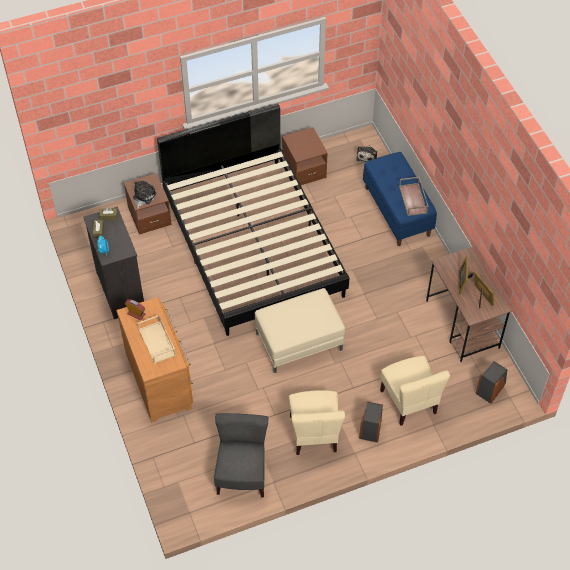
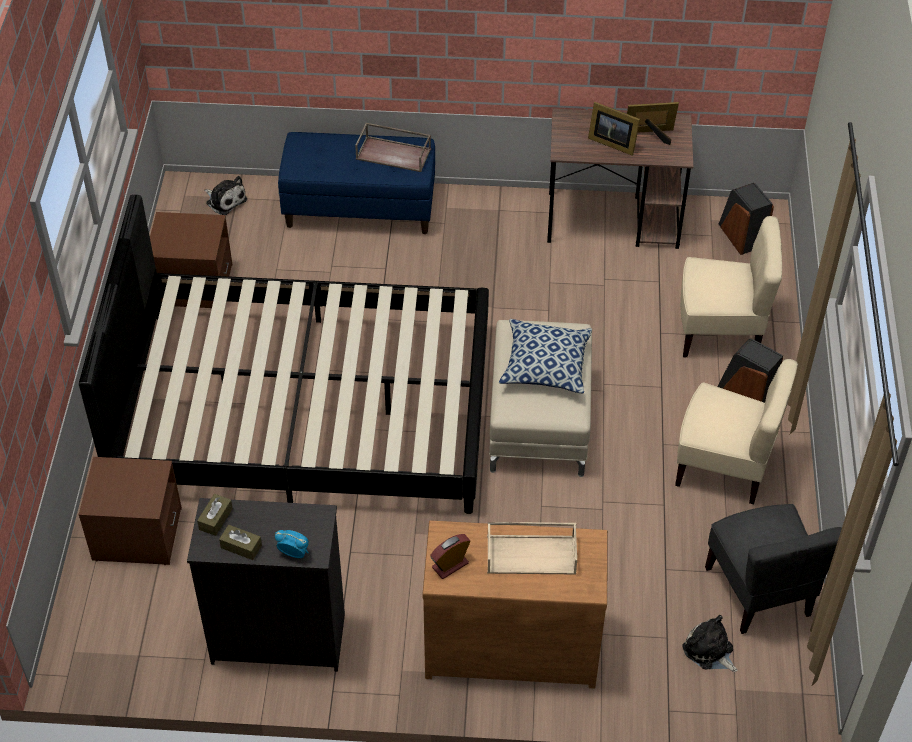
camera: 65 degrees left, 5 degrees down
(143, 196) = (136, 495): plush toy -> plush toy (709, 651)
(242, 475) = (759, 591): grey chair -> grey chair turned 135 degrees counterclockwise
(302, 317) = (545, 365): none -> pillow

